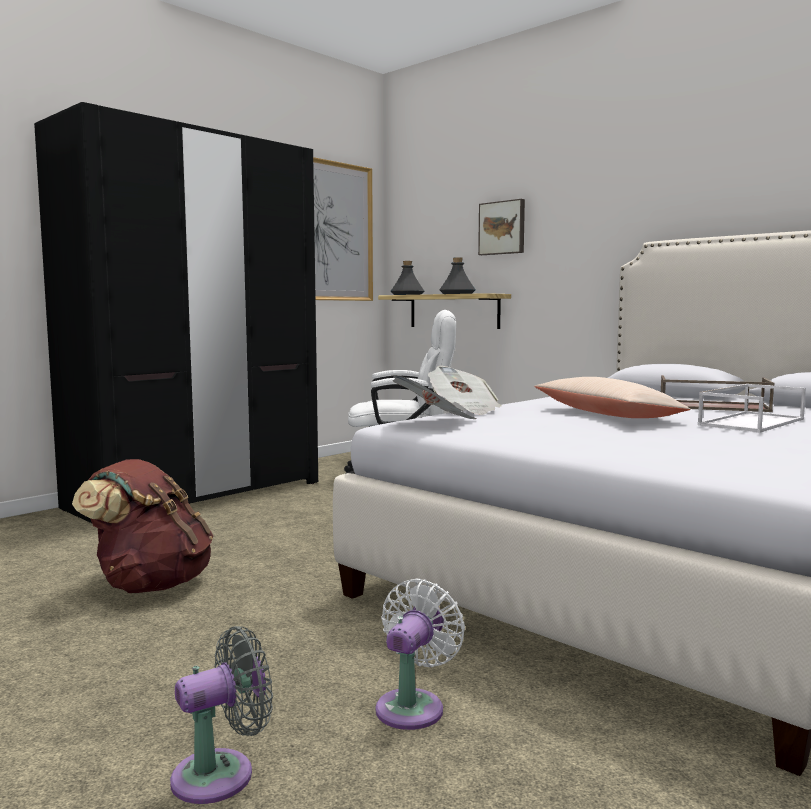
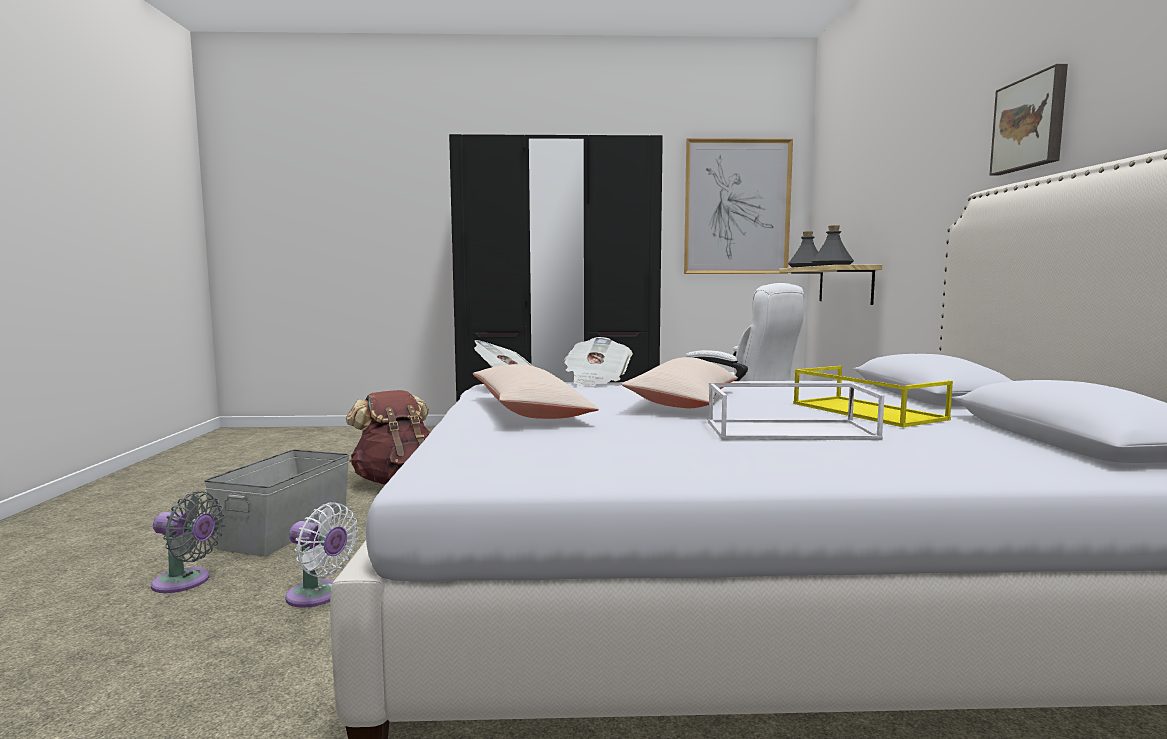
camera: 45 degrees right, 0 degrees up
(169, 677) = (284, 530): none -> grey storage box
(413, 706) = (318, 596): white fan -> white fan turned 45 degrees clockwise
(502, 228) = (880, 188): picture -> picture (1031, 123)
(570, 437) = (529, 411): none -> beige pillow
(712, 406) = (864, 411): brown tray -> yellow tray

